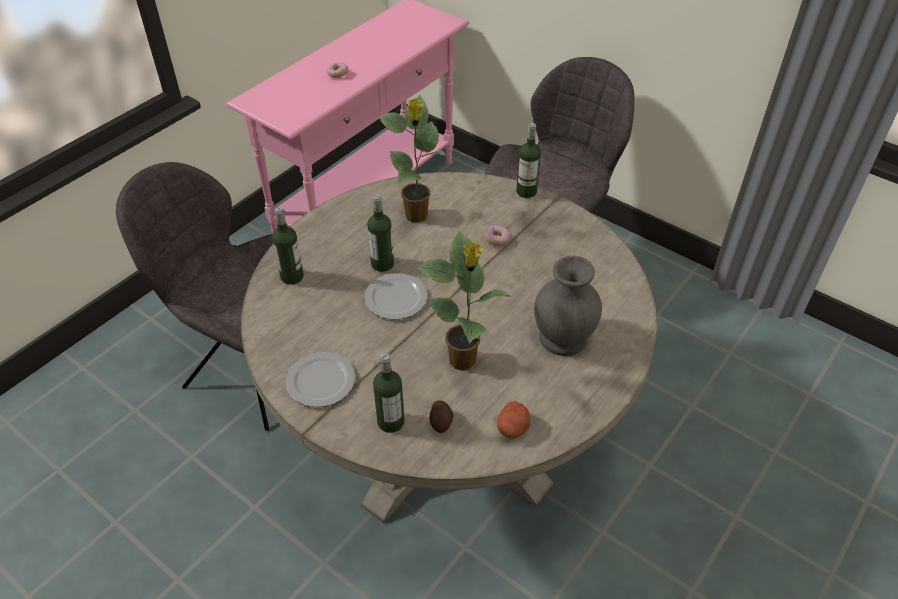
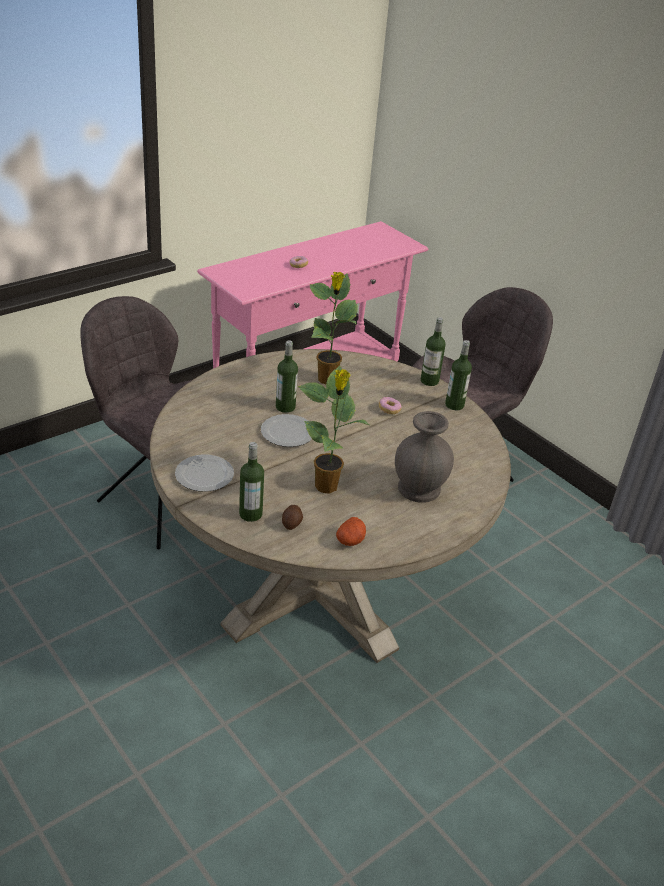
camera: 10 degrees right, 10 degrees down
(292, 276) = (207, 400): bottle -> bottle (454, 405)

